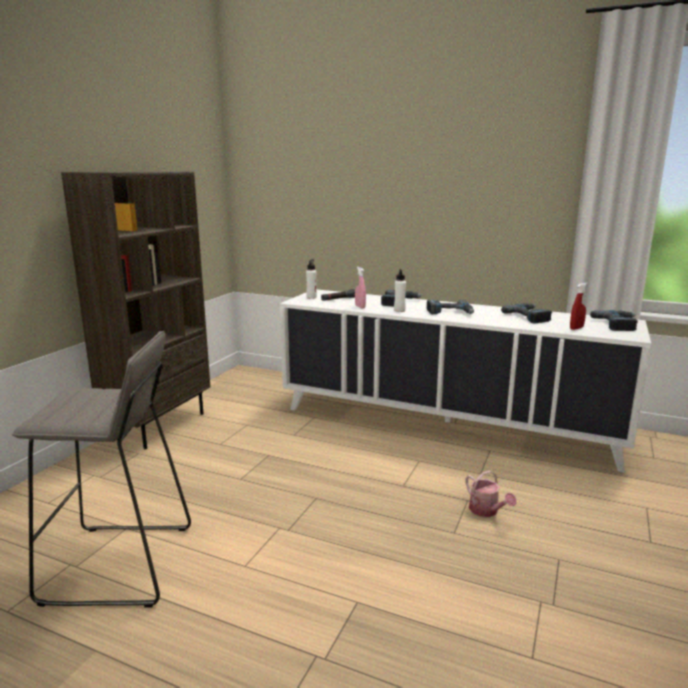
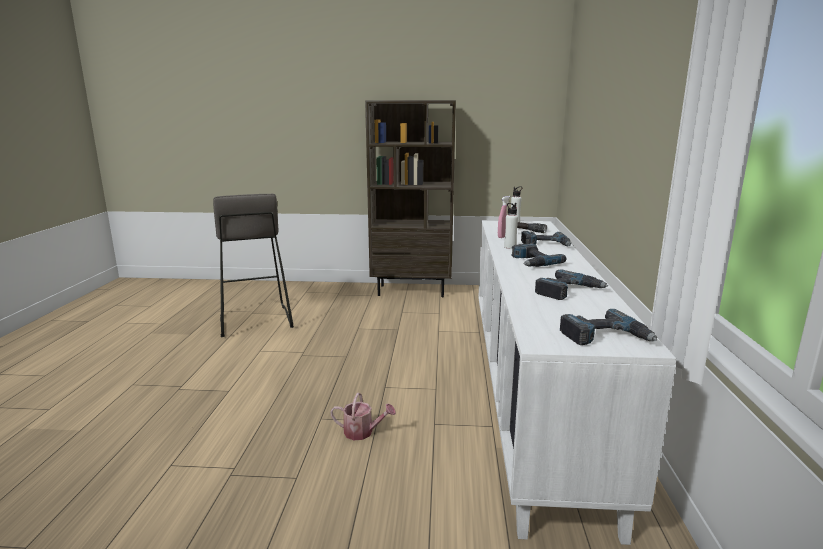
camera: 70 degrees right, 0 degrees up
(486, 511) = (362, 432): watering can -> watering can turned 120 degrees counterclockwise
(576, 328) = (542, 313): red spray bottle -> none

